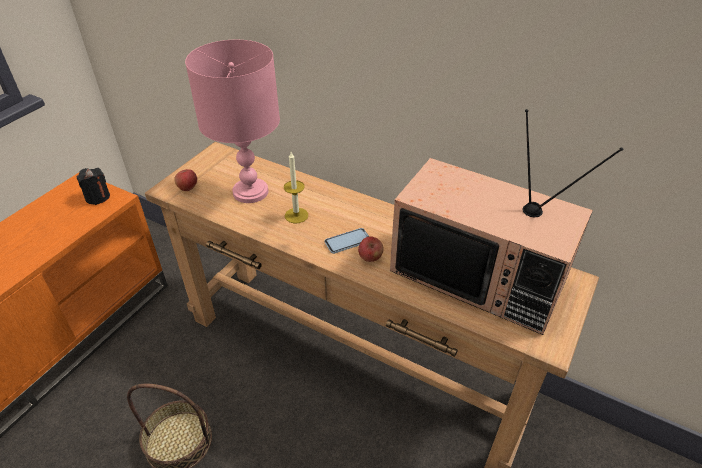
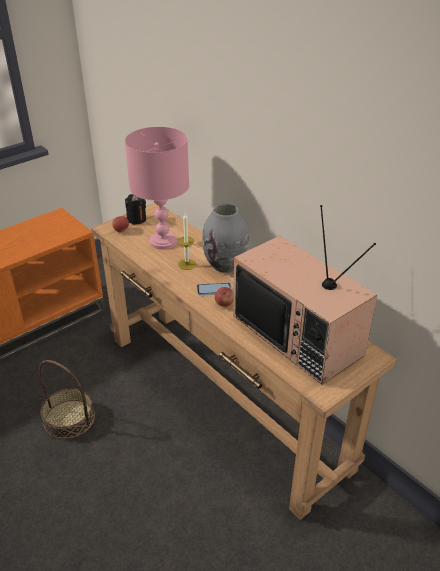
camera: 20 degrees right, 5 degrees down
(98, 197) = (66, 227): black candle -> black candle (136, 219)
(344, 206) = (226, 265): none -> grey vase

